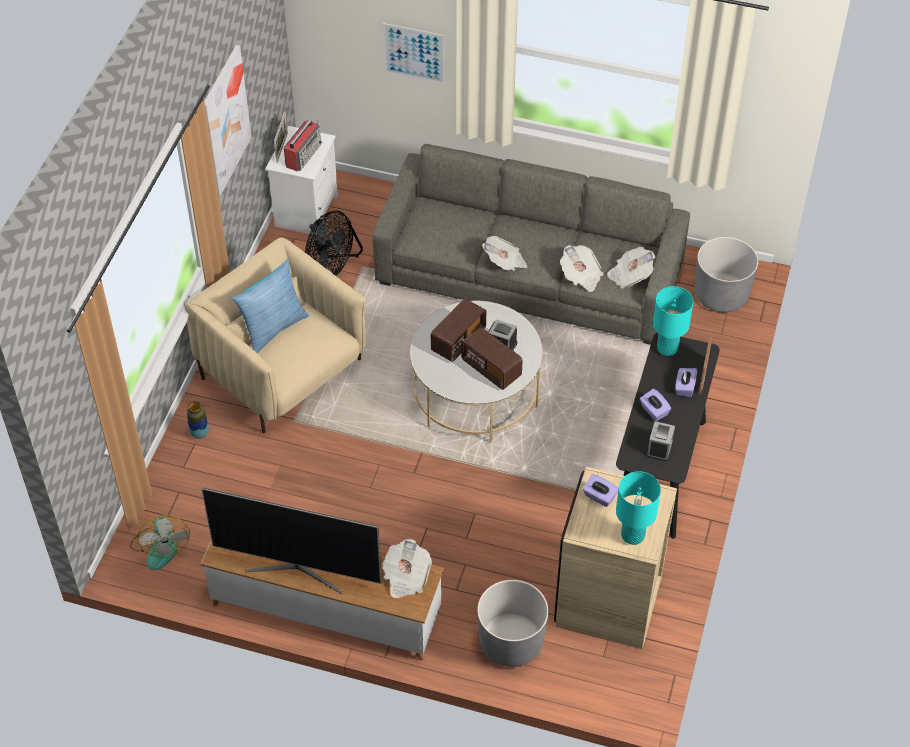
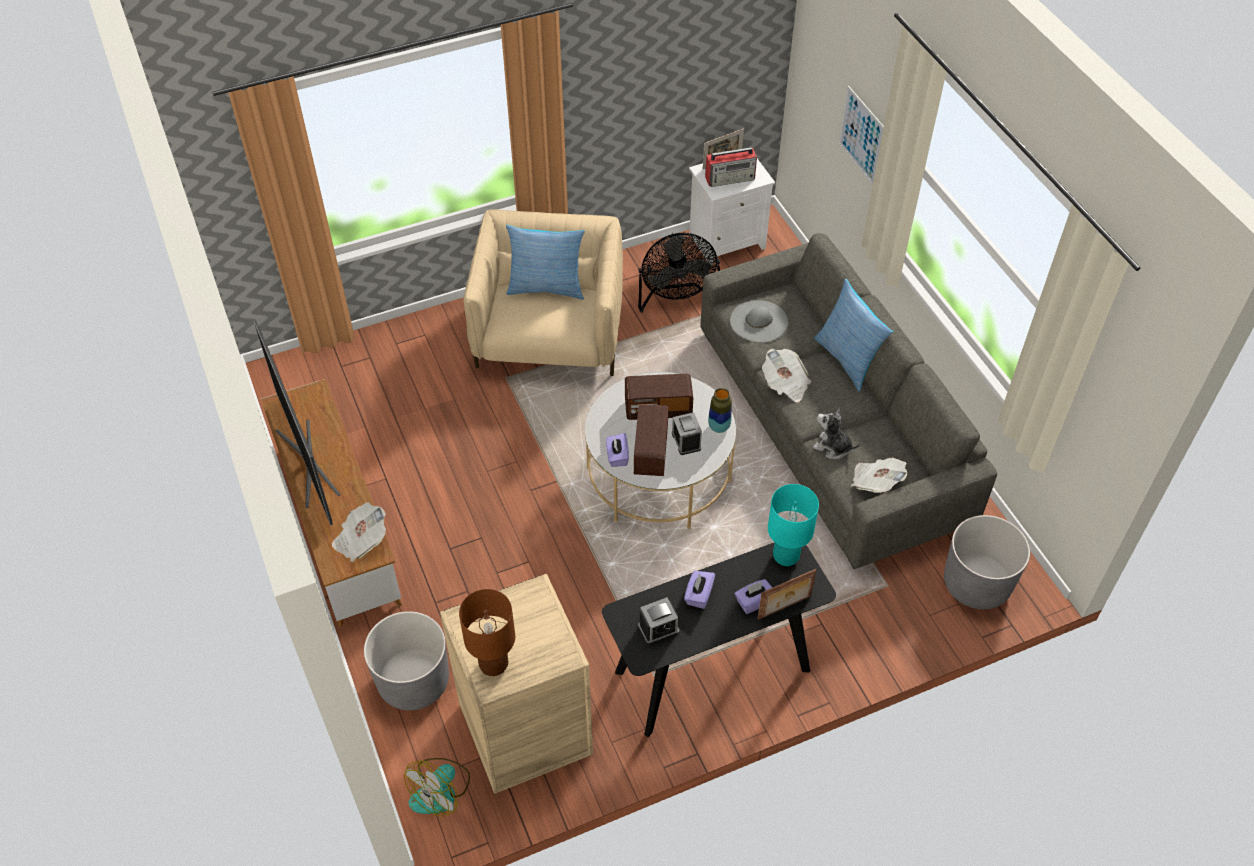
camera: 50 degrees right, 0 degrees up
(160, 547) = (307, 382): fan -> fan (440, 790)
(199, 433) = (438, 331): vase -> vase (719, 427)
(225, 121) = (625, 74): picture -> none
(436, 237) = (758, 321): none -> grey hat
(516, 217) = (848, 359): none -> pillow
(581, 276) = (832, 447): newspaper -> plush toy
(599, 497) = (518, 607): purple tissue box -> purple tissue box (617, 456)
(632, 536) = (494, 665): turquoise table lamp -> brown table lamp

